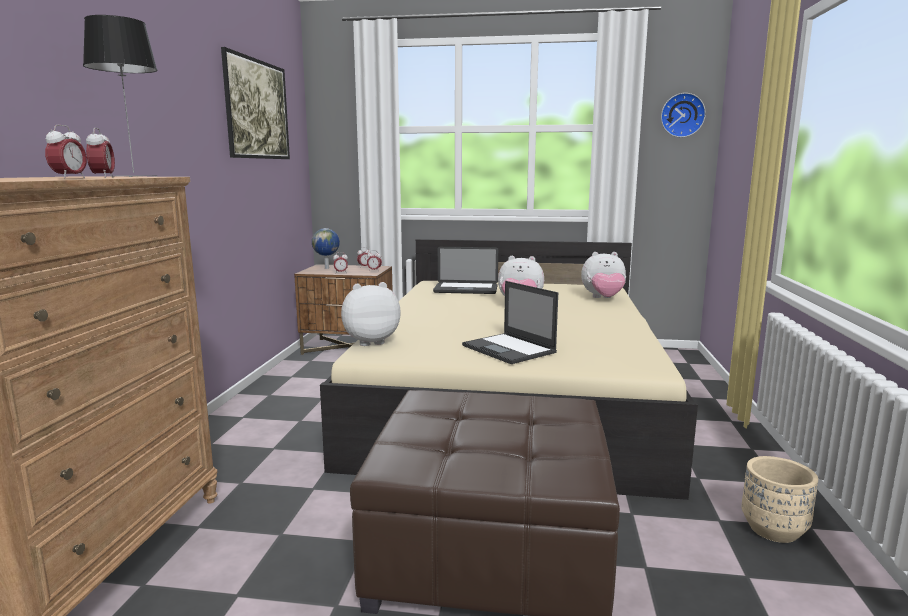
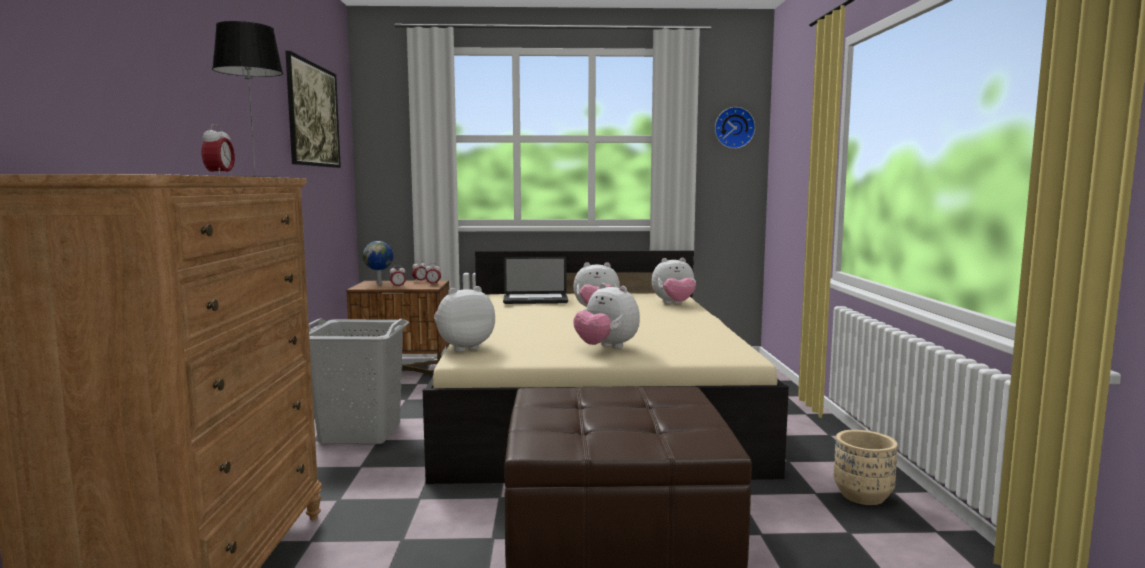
camera: 10 degrees left, 5 degrees down
(103, 177) = (241, 176): alarm clock -> none
(286, 412) = (360, 433): none -> grey laundry basket
(509, 349) = (606, 348): laptop -> plush toy

